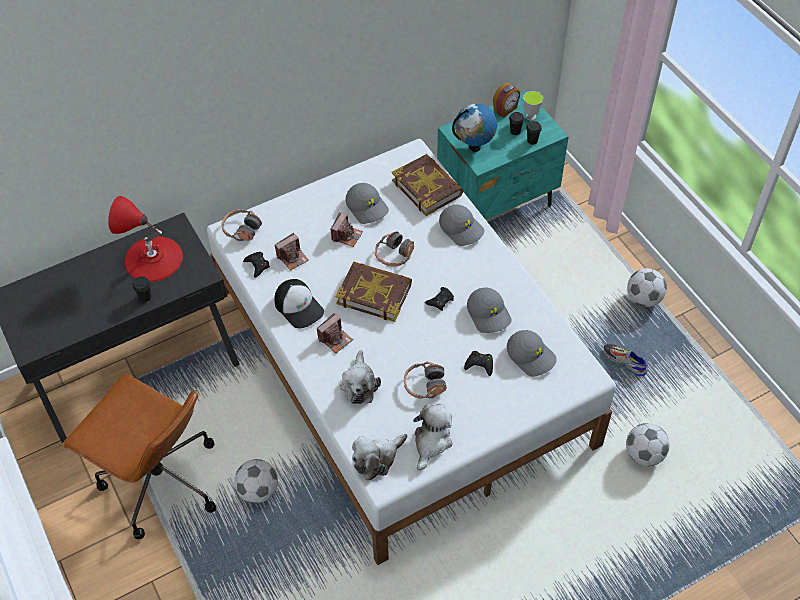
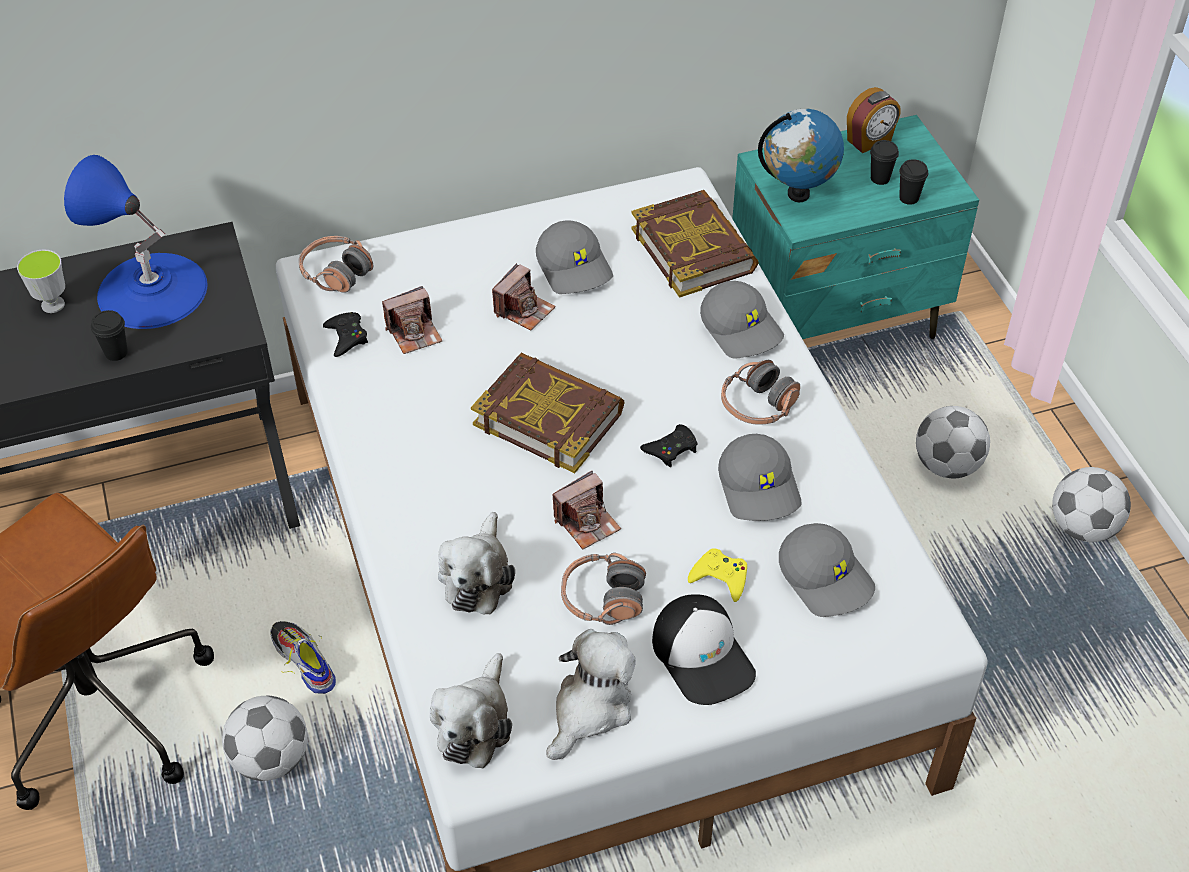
camera: 10 degrees right, 5 degrees down
(153, 259) = (151, 290): red table lamp -> blue table lamp
(299, 306) = (402, 419): cap -> cap (703, 655)
(335, 339) = (453, 486): camera -> camera (587, 522)
(377, 459) = (474, 723): plush toy -> plush toy turned 45 degrees counterclockwise
(394, 255) = (603, 356): headphones -> headphones (758, 405)
(479, 365) = (720, 578): black game controller -> yellow game controller
(531, 116) = (914, 158): cup -> cup (53, 305)
(624, 361) = (1024, 636): shoe -> shoe (303, 660)
(644, 454) = (1034, 821): football -> football (946, 465)

